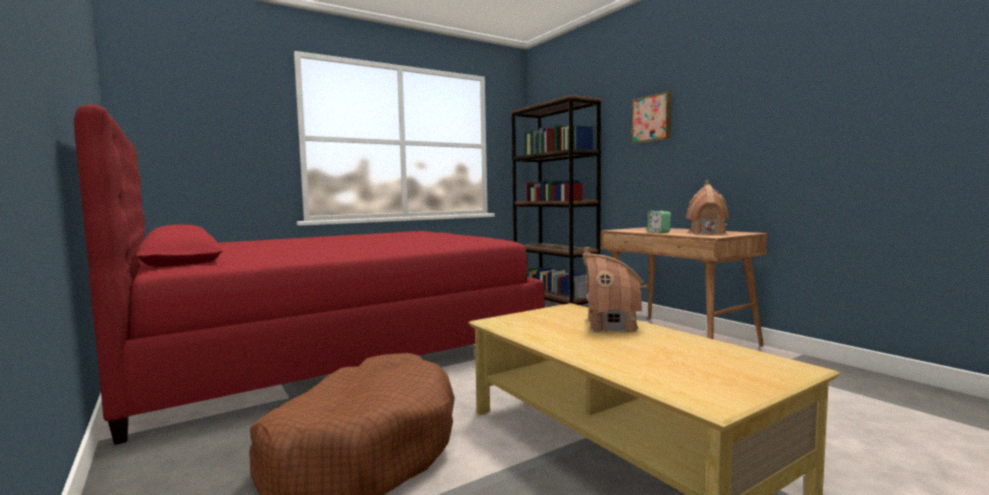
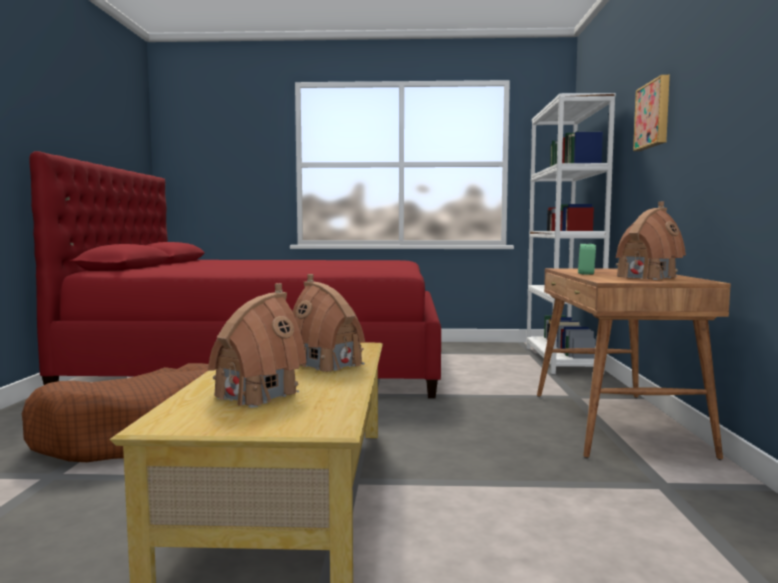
camera: 35 degrees right, 0 degrees up
(555, 301) = (561, 360): brown bookcase -> white bookcase
(668, 360) = (256, 394): none -> toy house

